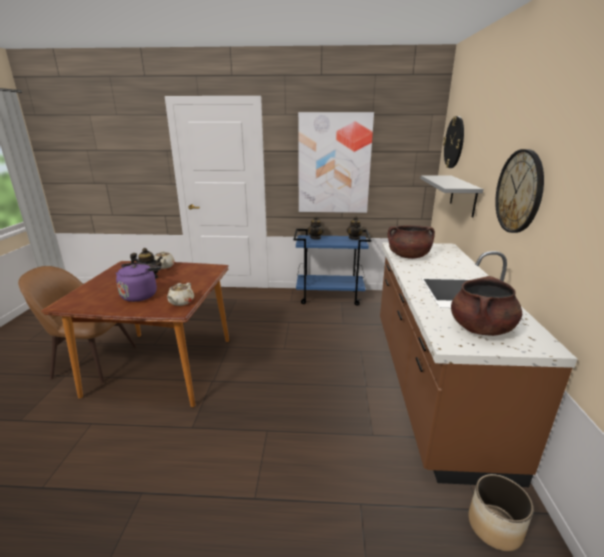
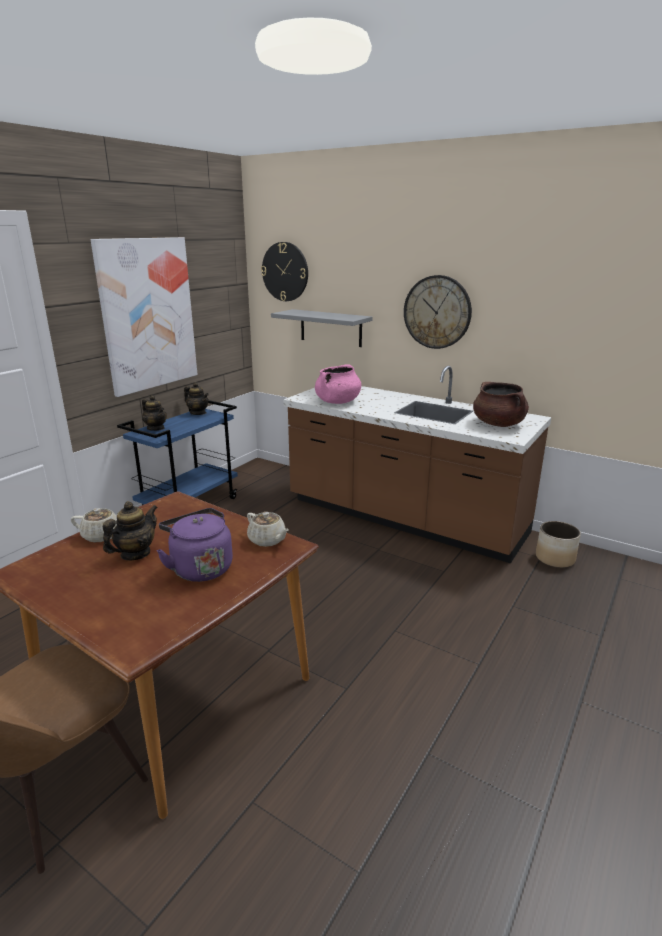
camera: 60 degrees left, 0 degrees up
(408, 256) = (337, 402): brown cooking pot -> pink cooking pot

